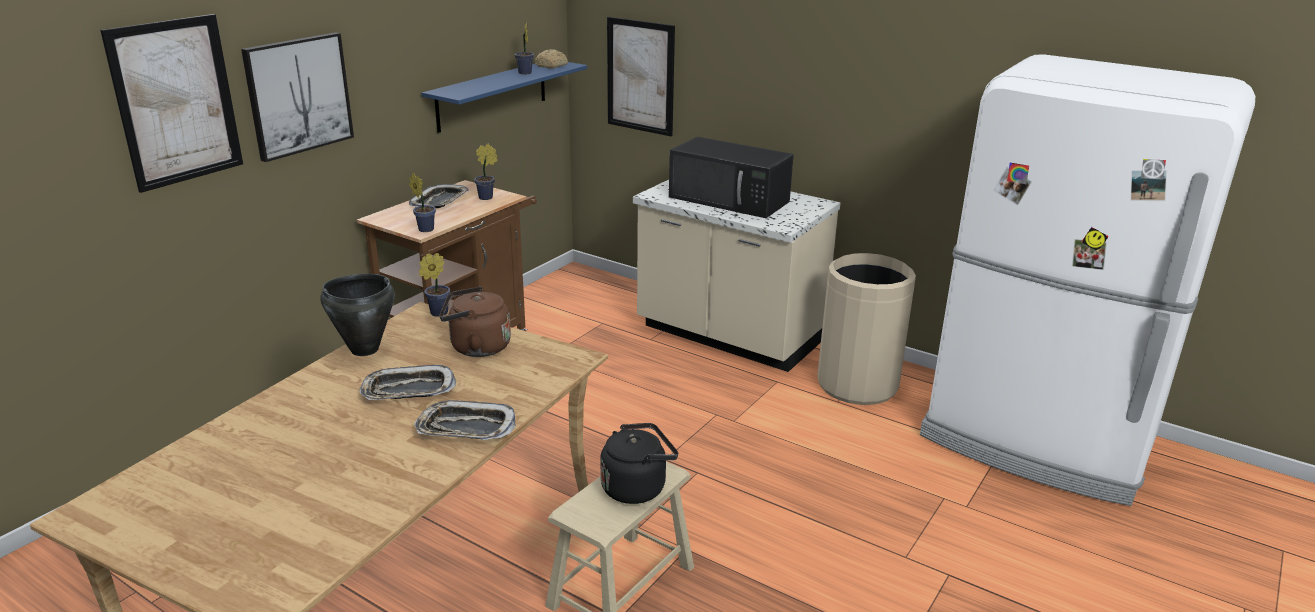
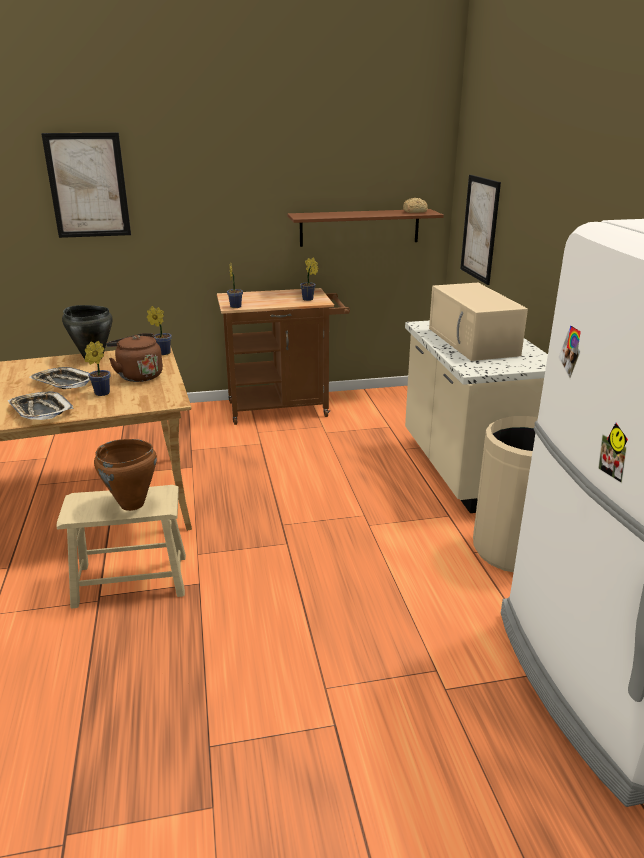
camera: 45 degrees right, 0 degrees up
(298, 95) = (179, 197): picture -> none
(440, 201) = (278, 295): tray -> none
(492, 95) = (359, 227): blue shelf -> brown shelf
(524, 73) = (382, 213): potted plant -> potted plant (100, 394)
(637, 487) = (132, 504): black kettle -> brown cooking pot
(730, 199) = (473, 342): black microwave -> beige microwave

